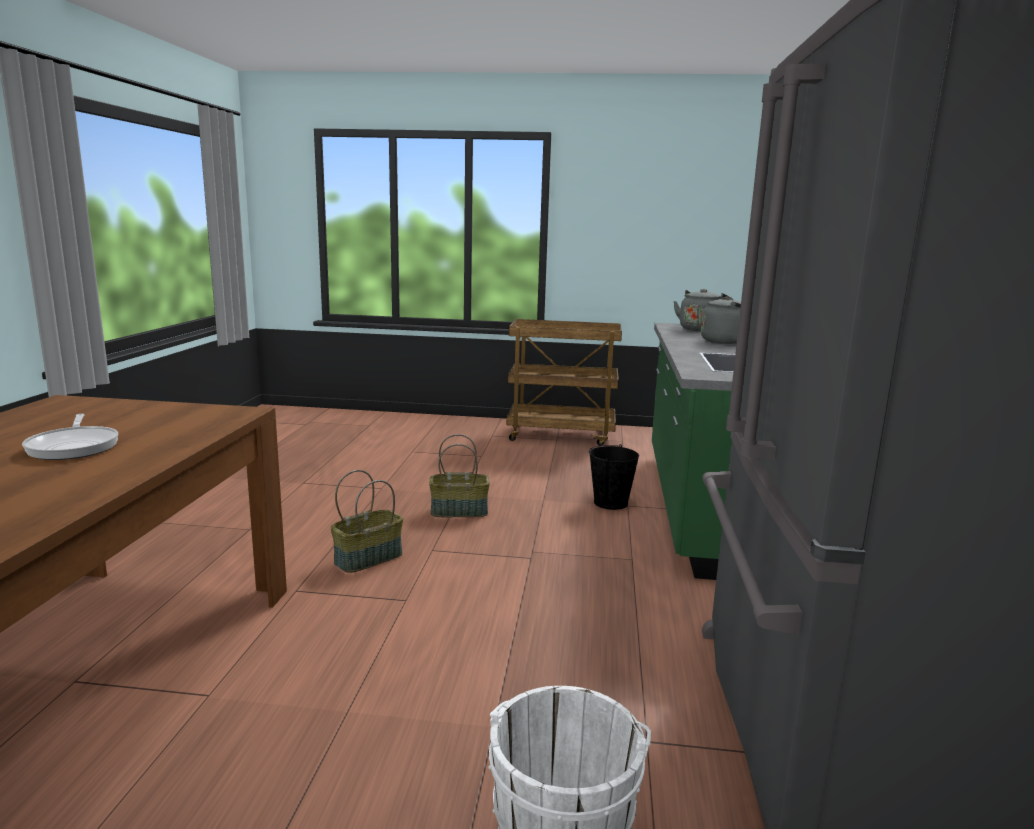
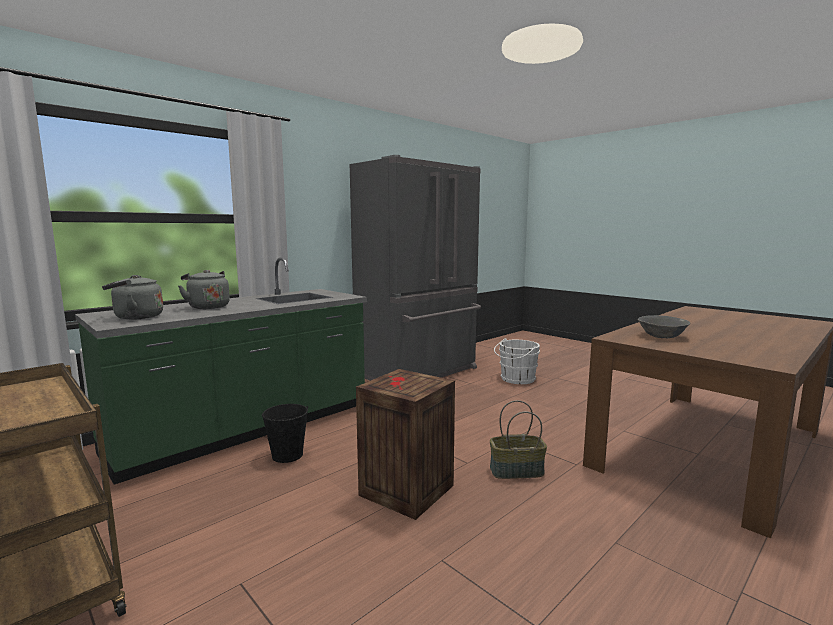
camera: 140 degrees left, 5 degrees down
(74, 446) = (699, 333): frying pan -> none
(160, 426) = (661, 336): none -> grey bowl
(459, 511) = (404, 490): basket -> crate

